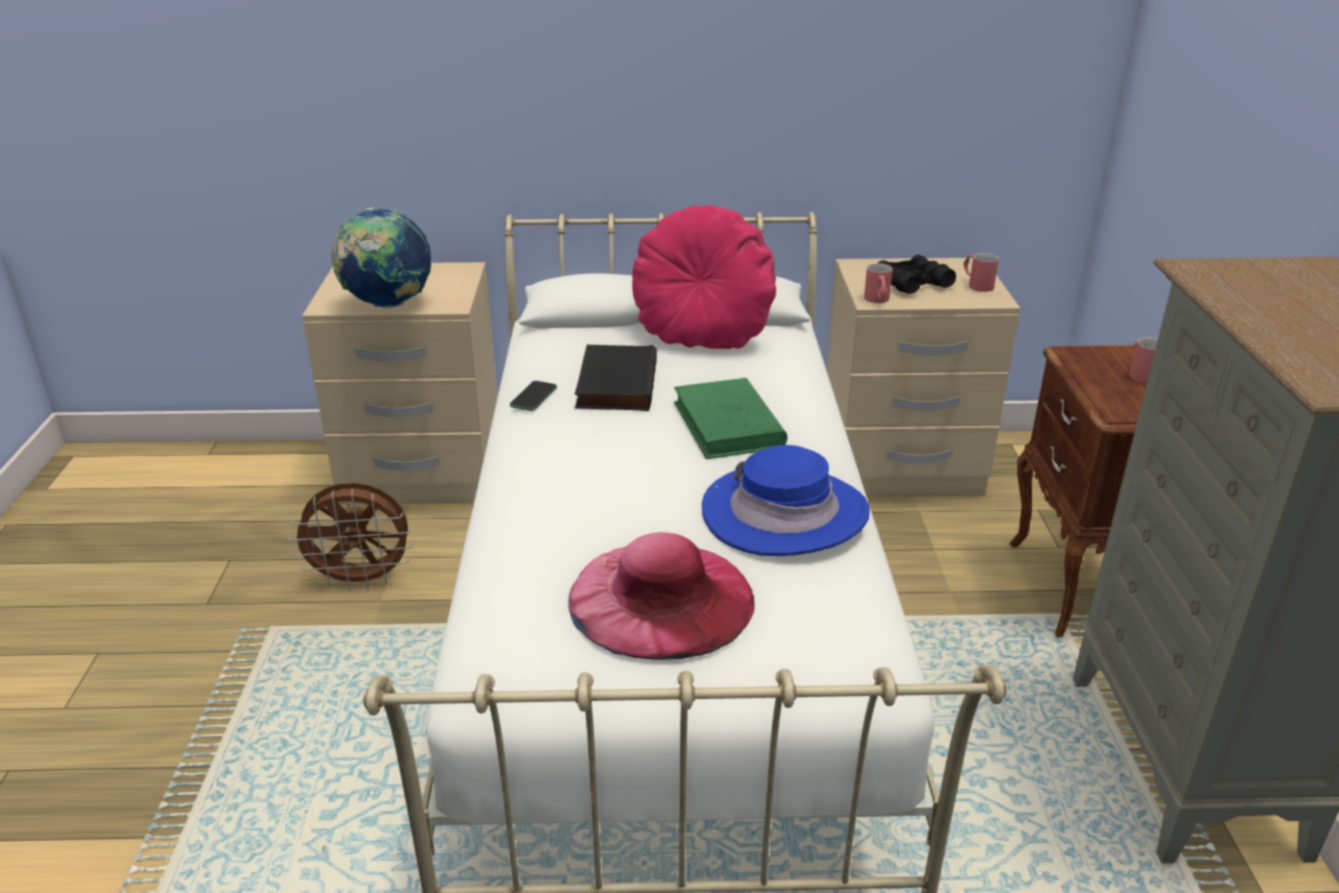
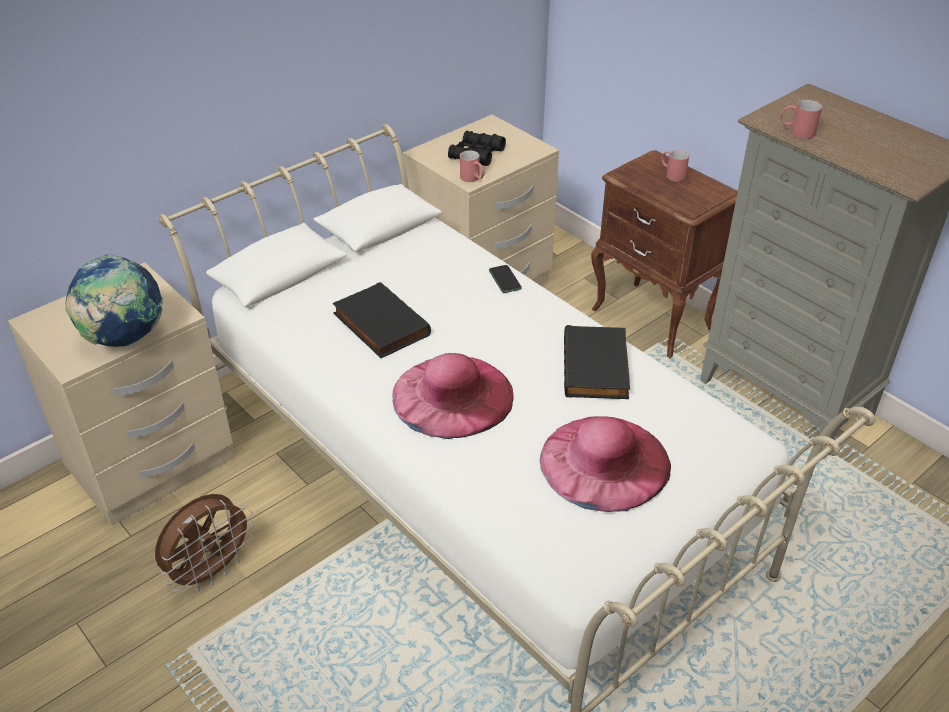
camera: 40 degrees left, 10 degrees up
(533, 397) = (338, 363): phone -> phone (505, 280)
(595, 466) = (452, 395): none -> pink hat
(703, 339) = (388, 260): pink pillow -> none
(728, 425) = (491, 321): green book -> none
(784, 513) = (597, 367): blue hat -> black book
(976, 285) = (514, 140): red mug -> red mug (796, 132)

